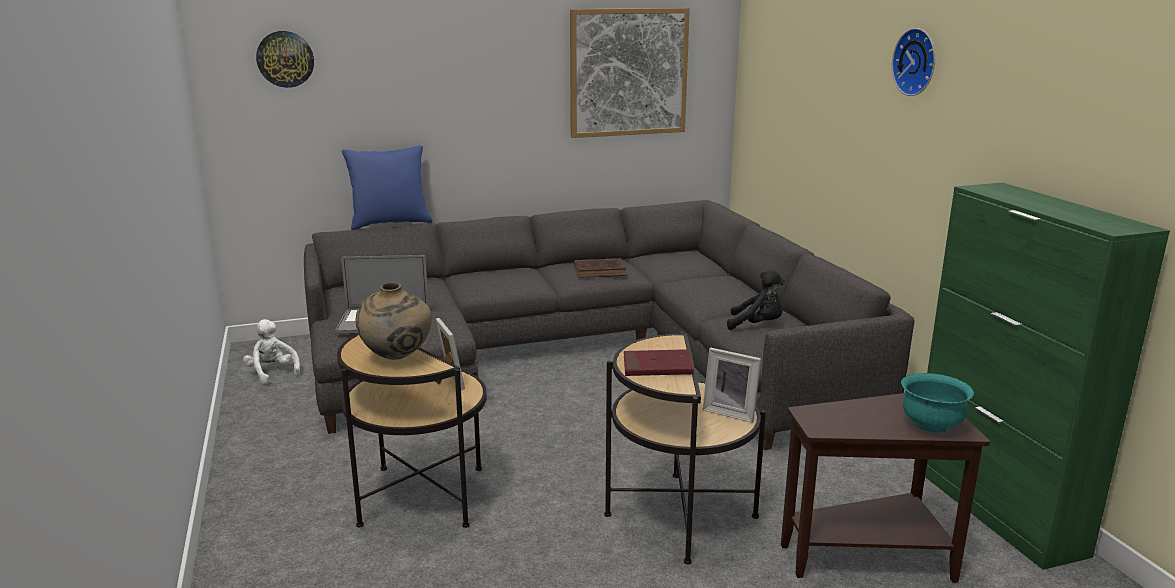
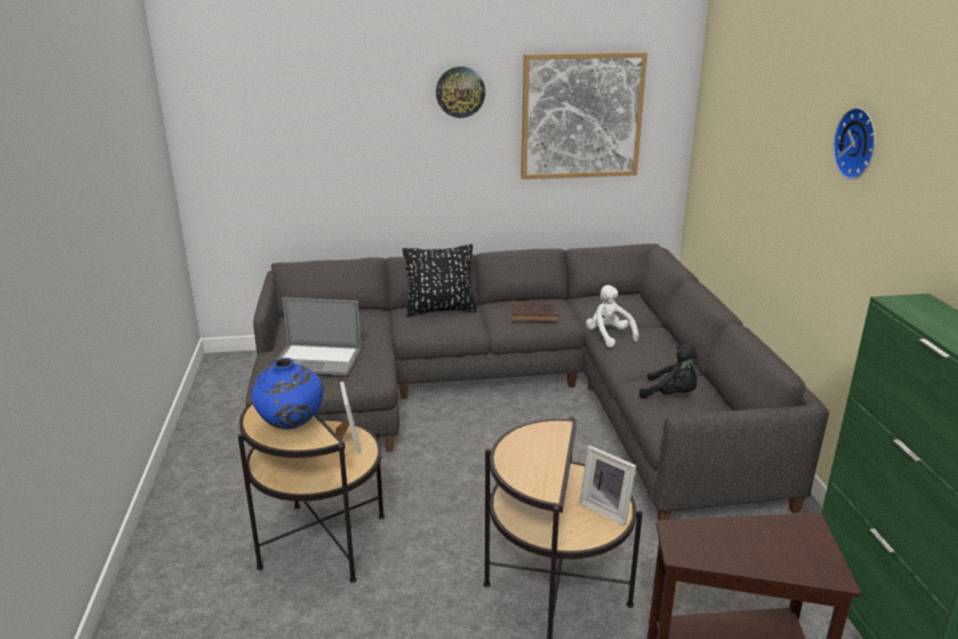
camera: 10 degrees right, 5 degrees up
(272, 373) = (230, 389): white plush toy -> white plush toy (609, 336)
(285, 59) = (250, 102): wall clock -> wall clock (460, 92)
(390, 223) = (344, 256): blue pillow -> none
(397, 358) = (292, 426): beige vase -> blue vase
(500, 273) = (440, 310): none -> black pillow
(657, 367) = (532, 462): red book -> none
(931, 425) = (802, 562): turquoise bowl -> none

